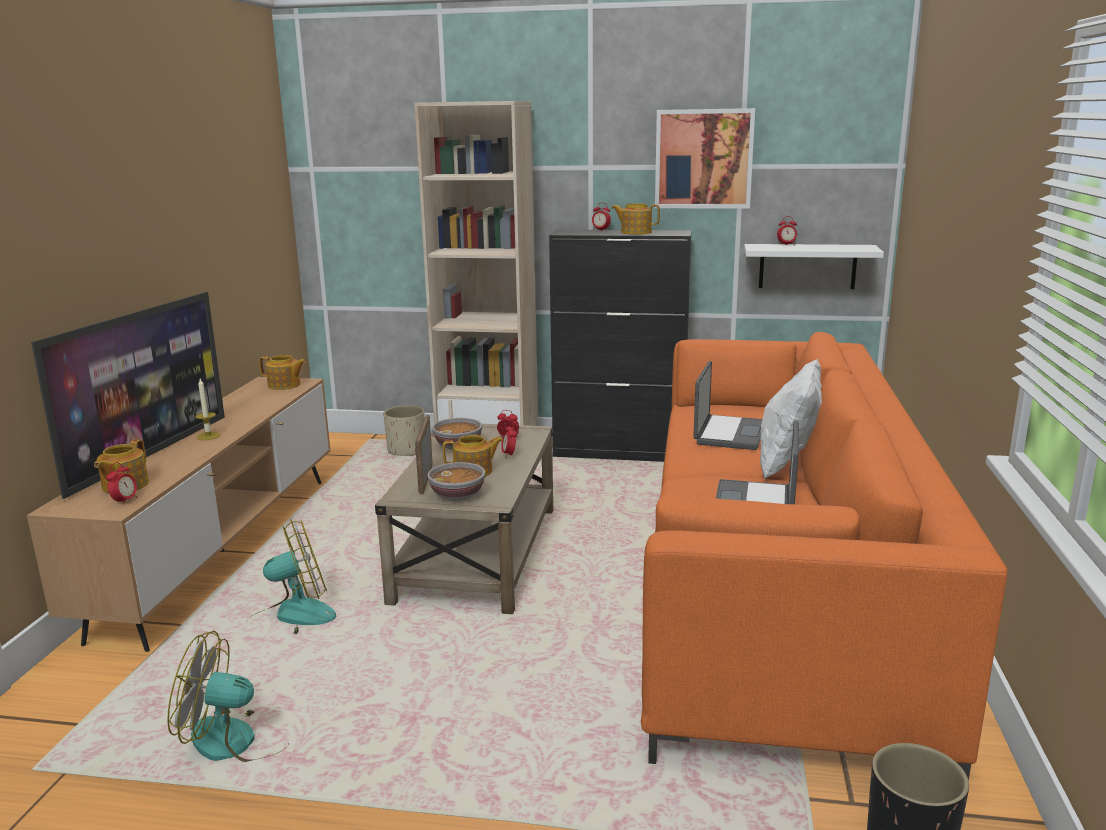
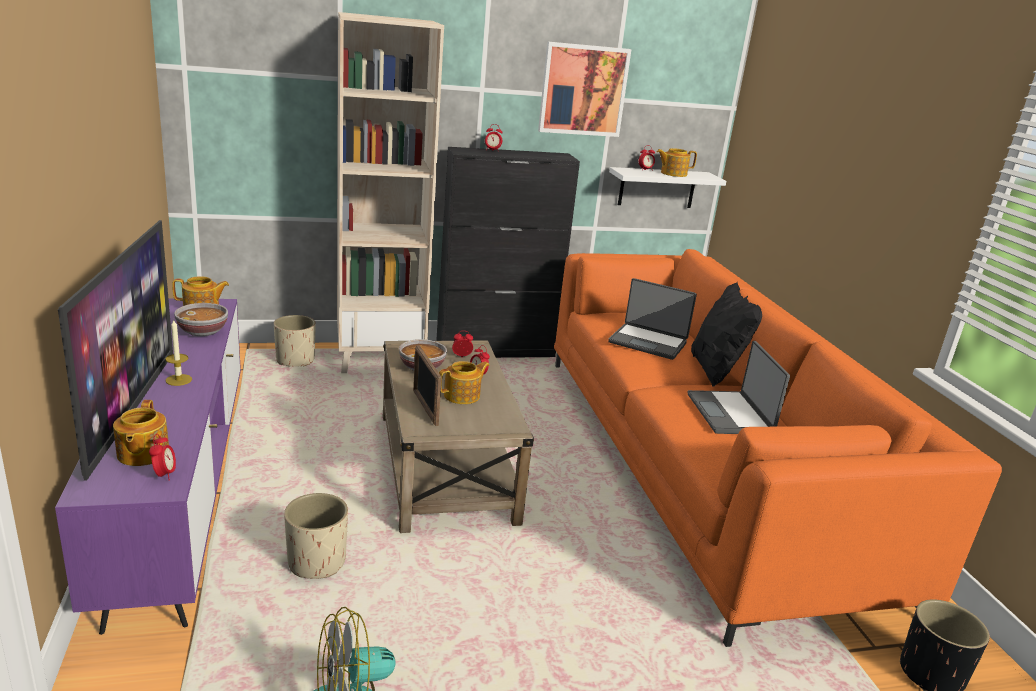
camera: 25 degrees left, 5 degrees up
(222, 551) = (181, 495): brown tv stand -> purple tv stand
(291, 618) = (316, 562): fan -> beige planter
(458, 495) = (472, 424): bowl -> bowl (203, 331)
(635, 232) = (527, 154): teapot -> teapot (673, 173)
(728, 433) = (648, 342): laptop -> laptop turned 120 degrees clockwise
(787, 466) = (716, 371): white pillow -> black pillow

